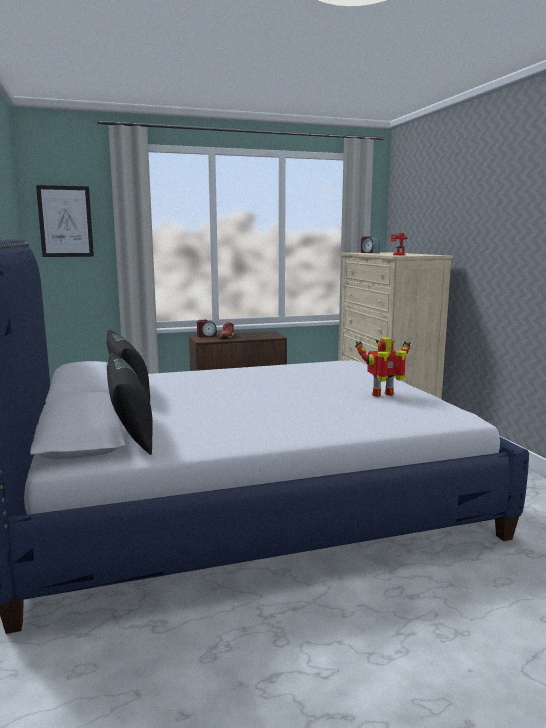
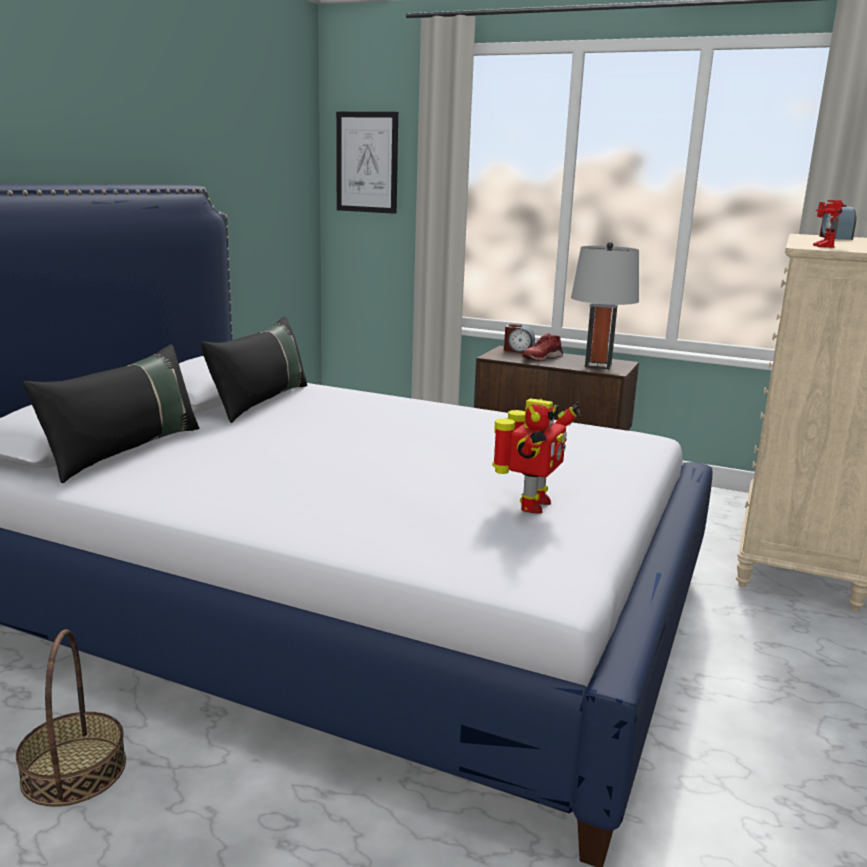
camera: 40 degrees right, 5 degrees up
(262, 335) = (598, 365): none -> grey table lamp
(268, 632) = (73, 771): none -> basket
(384, 395) = (531, 505): toy robot -> toy robot turned 90 degrees clockwise

